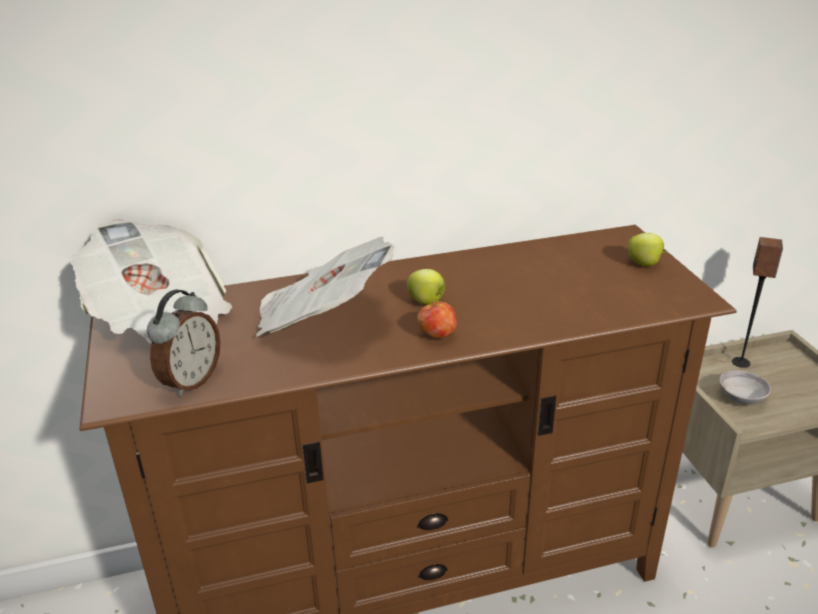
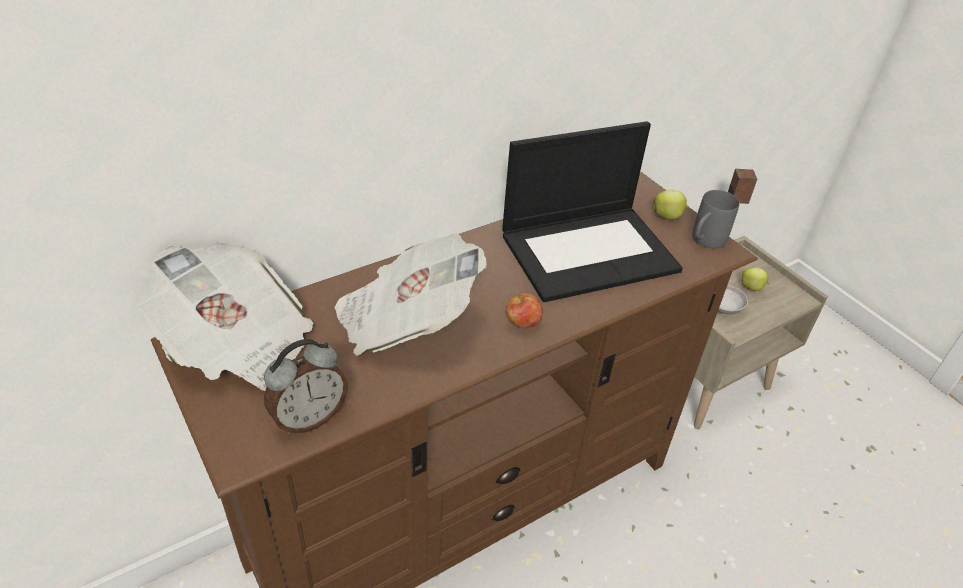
camera: 20 degrees left, 10 degrees up
(190, 381) = (309, 418): alarm clock -> alarm clock turned 45 degrees clockwise
(427, 302) = (497, 286): apple -> apple (751, 288)
(541, 284) = (590, 251): none -> laptop
(677, 289) = (704, 242): none -> grey mug

